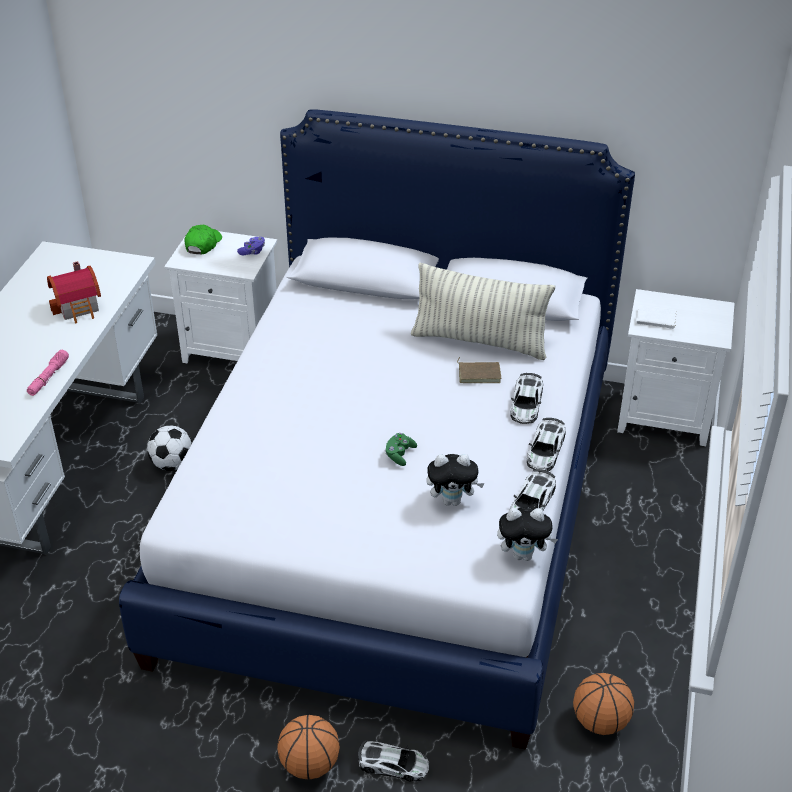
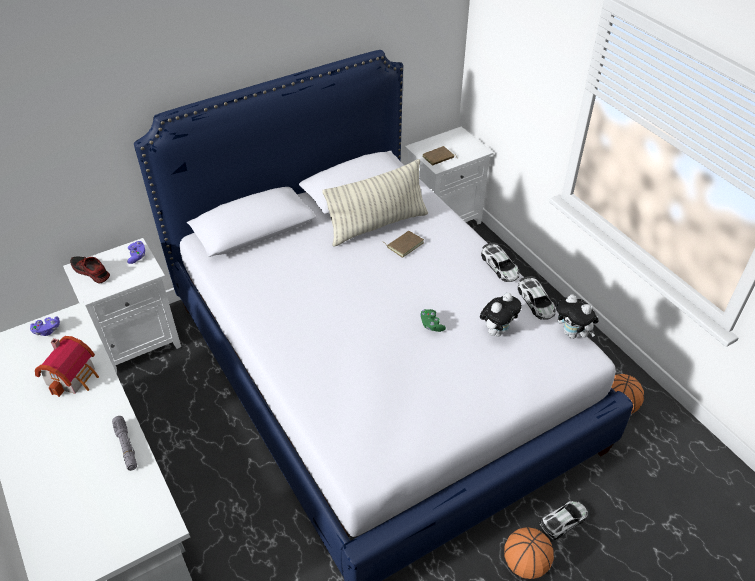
camera: 45 degrees left, 5 degrees up
(48, 377) = (126, 446): pink flashlight -> grey flashlight
(104, 263) = (47, 330): none -> purple game controller
(172, 464) = (197, 449): football -> none
(203, 244) = (91, 272): green cap -> shoe
(523, 555) = (572, 334): plush toy -> plush toy turned 90 degrees clockwise
(526, 404) = (453, 246): toy car -> none
(655, 320) = (438, 158): white book -> brown book

